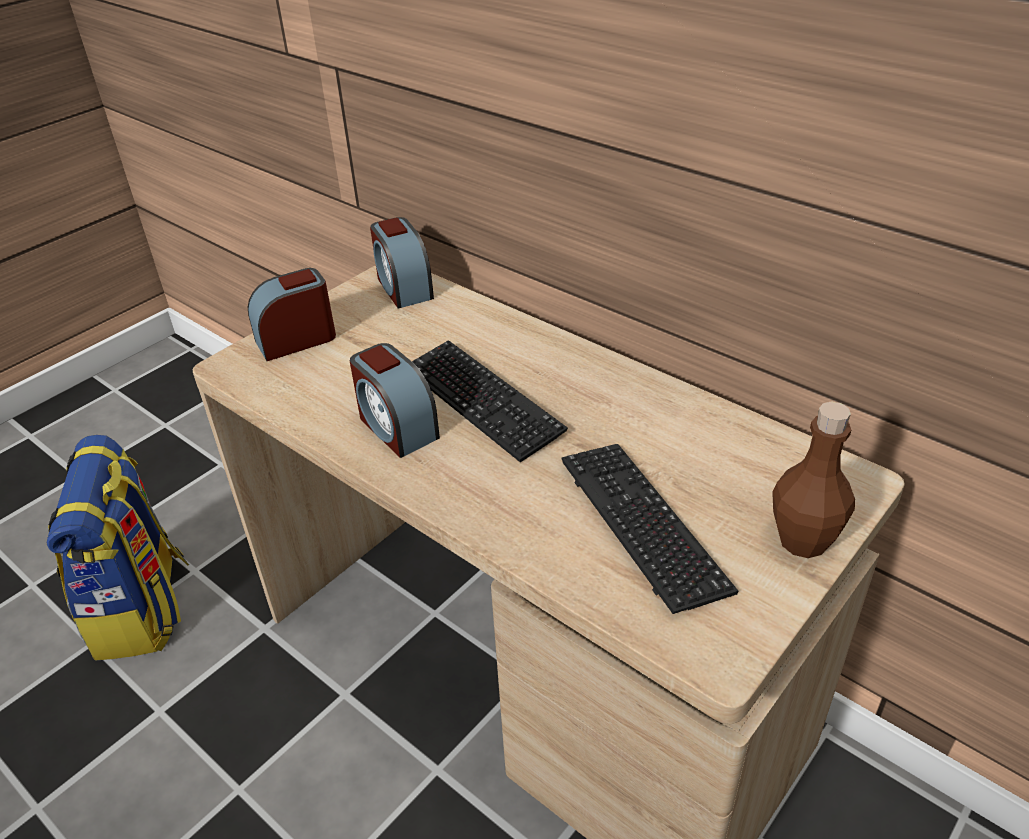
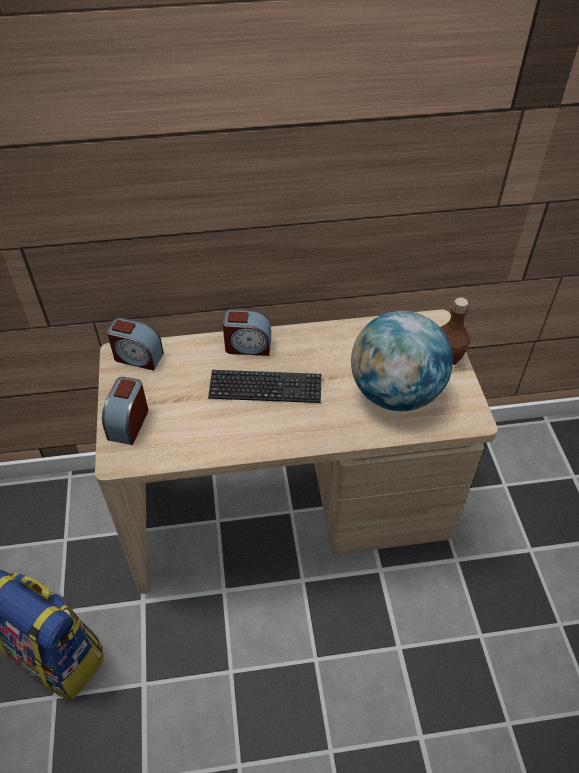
camera: 50 degrees left, 10 degrees up
(396, 427) = (248, 427): alarm clock -> alarm clock (248, 346)
(642, 525) = (395, 393): keyboard -> globe

